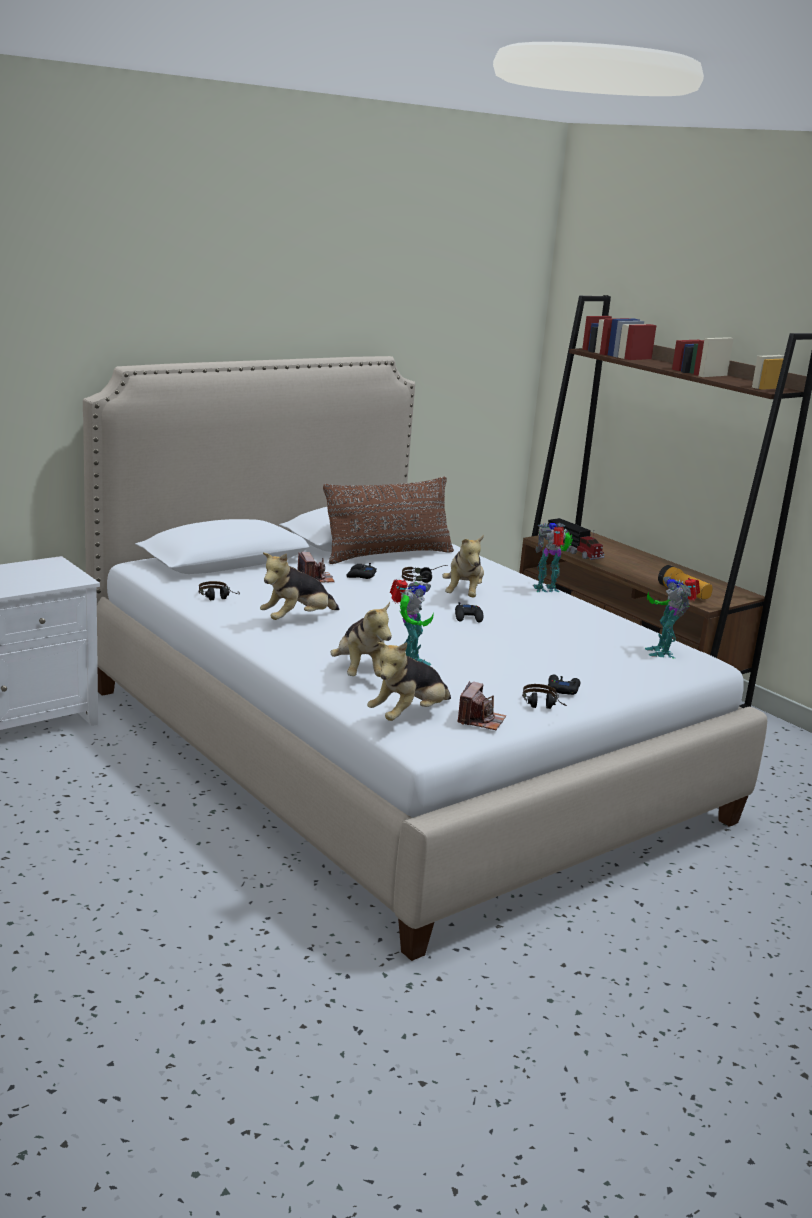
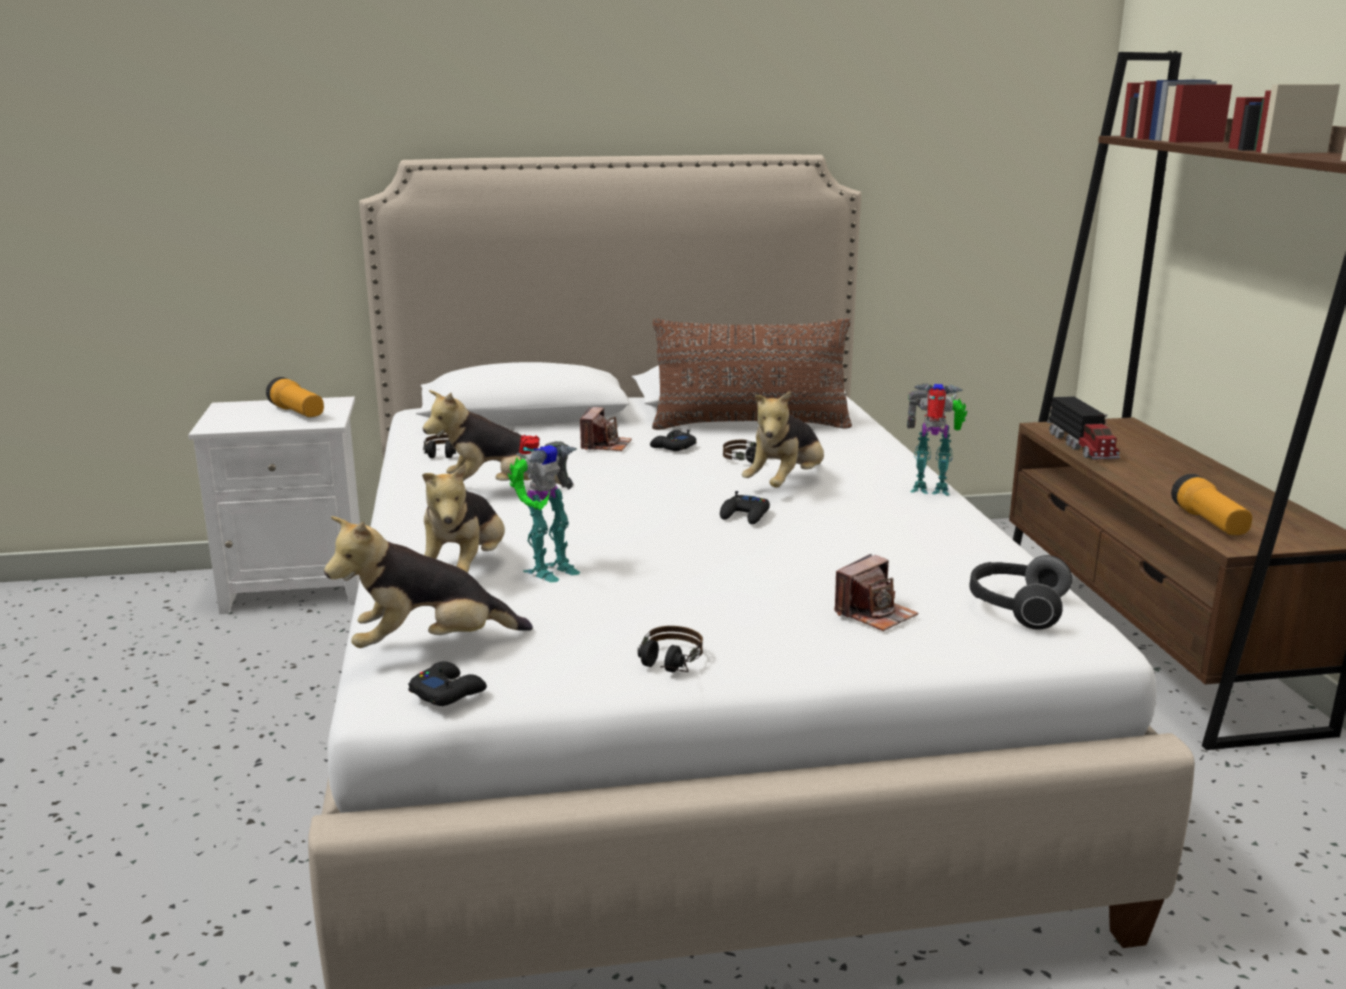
camera: 30 degrees right, 0 degrees up
(40, 574) = (297, 413): none -> flashlight
(480, 720) = (531, 672): camera -> camera (875, 614)
(562, 689) = (743, 644): black game controller -> black game controller (448, 692)
(663, 652) = (1015, 608): toy robot -> headphones

